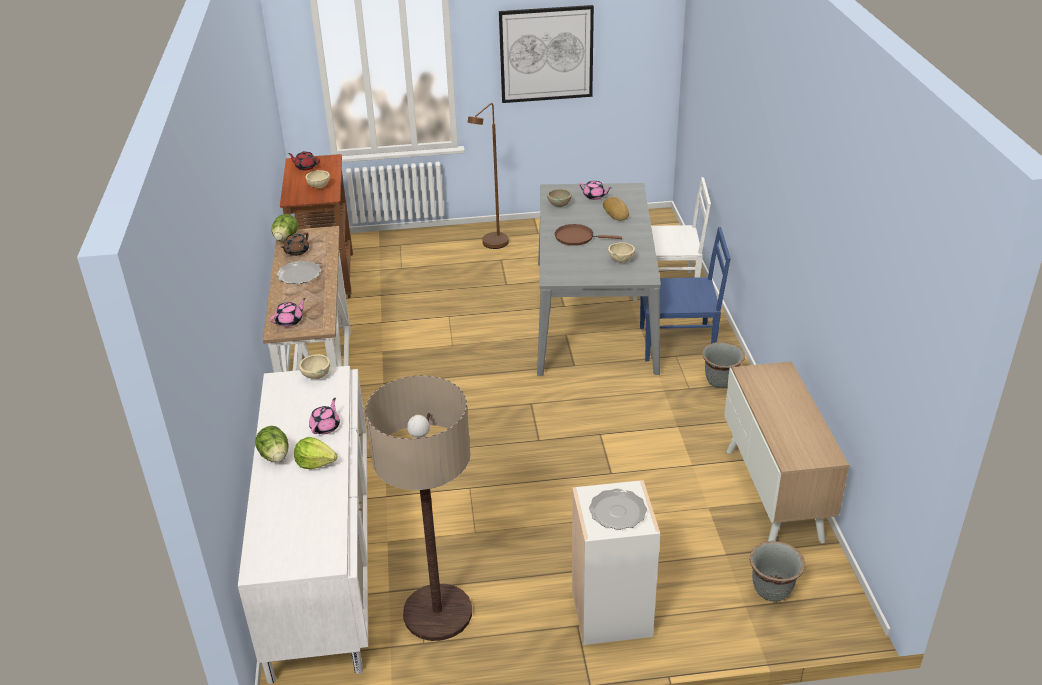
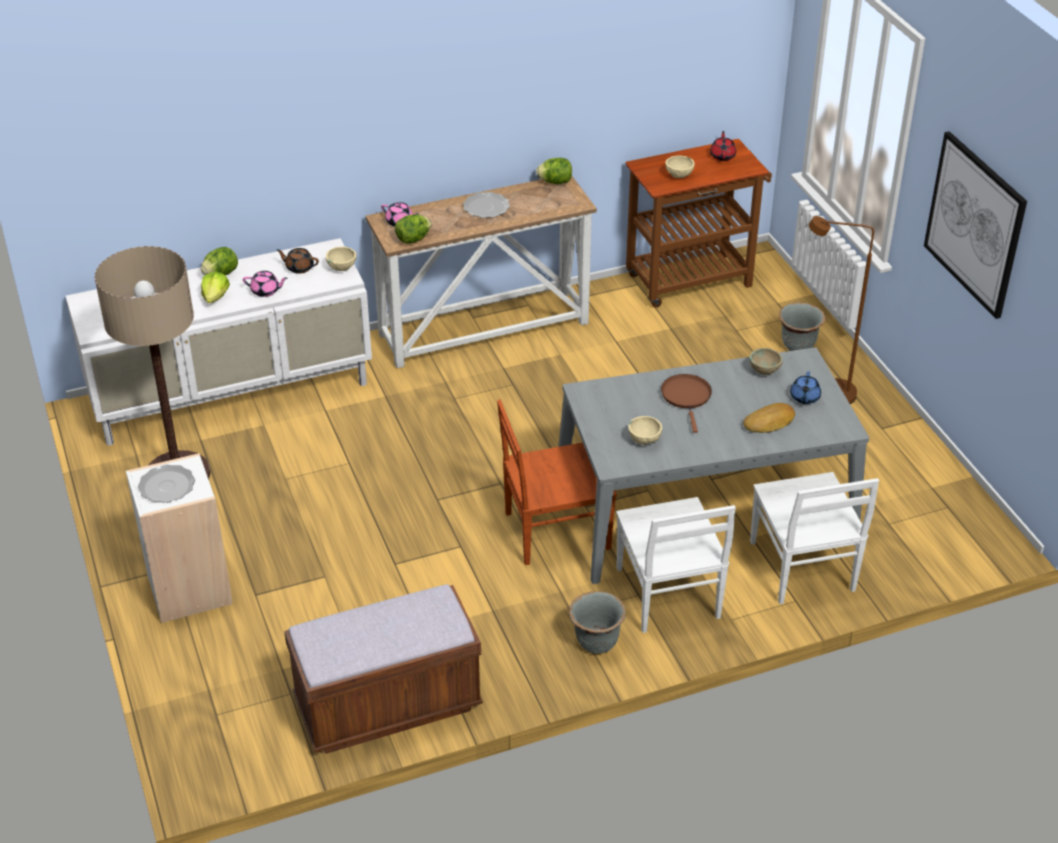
camera: 75 degrees right, 5 degrees up
(296, 251) = (531, 195): brown teapot -> brown teapot (299, 267)
(323, 316) = (413, 239): none -> lettuce
(594, 196) = (804, 398): pink teapot -> blue teapot
(597, 384) = (554, 531): none -> brown chair
(679, 343) = (668, 595): blue chair -> white chair
(772, 590) = (234, 710): grey planter -> grey planter (798, 345)
(774, 494) = (388, 705): cabinet -> brown bench

